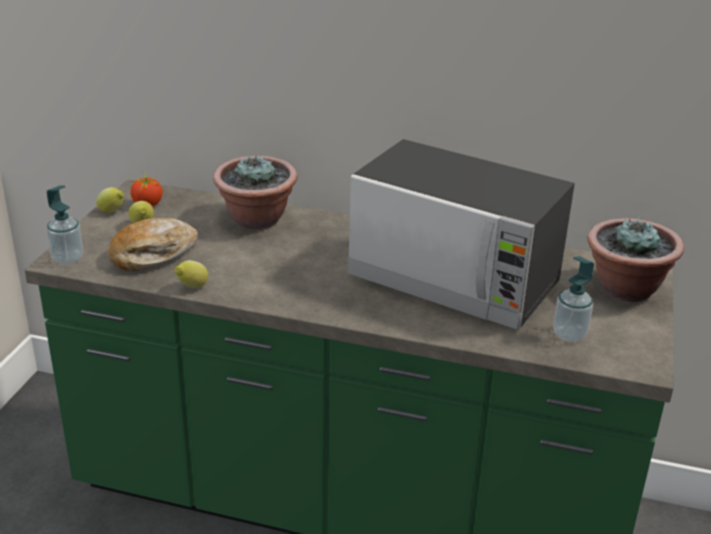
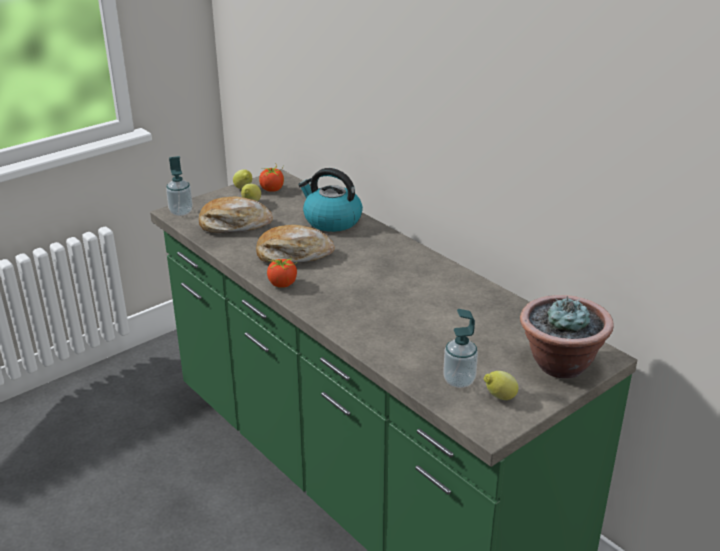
camera: 35 degrees right, 0 degrees up
(191, 287) = (231, 254): lemon -> lemon (499, 397)
(257, 220) = (331, 220): potted plant -> kettle
(262, 267) = (293, 254): none -> bread
(290, 301) = (283, 284): none -> tomato
(454, 280) = (420, 309): microwave -> none

